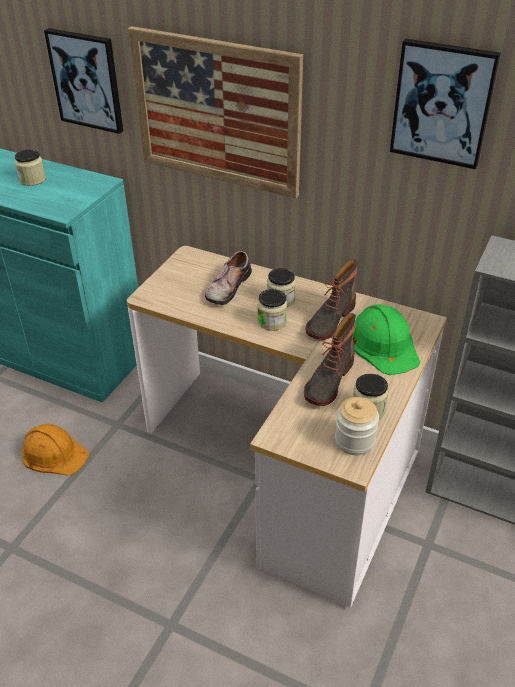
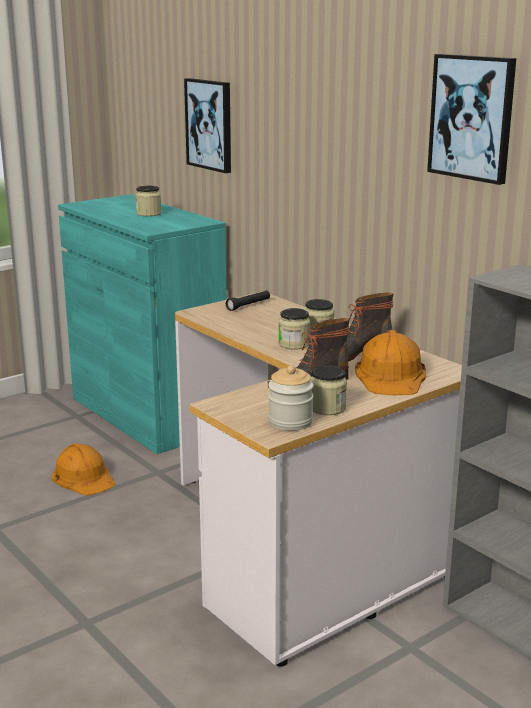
camera: 25 degrees right, 20 degrees down
(187, 271) = (248, 305): none -> black flashlight
(216, 112) = (299, 146): picture -> none
(227, 287) = (275, 319): shoe -> none
(383, 344) = (391, 376): green hard hat -> orange hard hat

